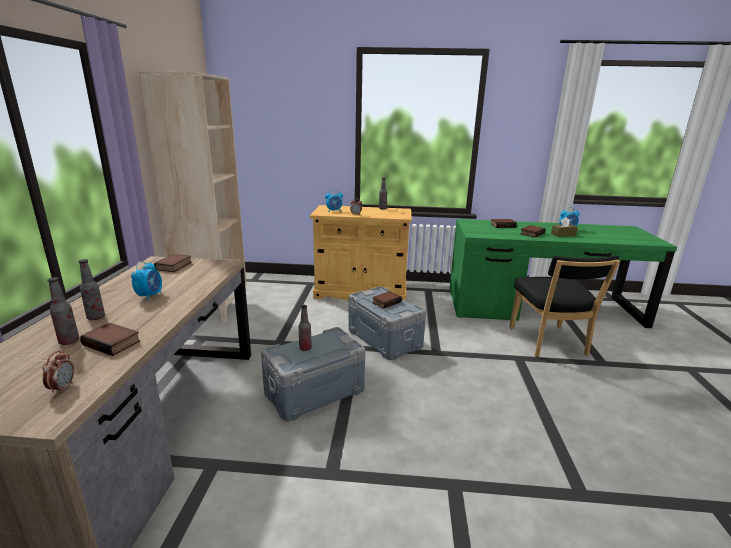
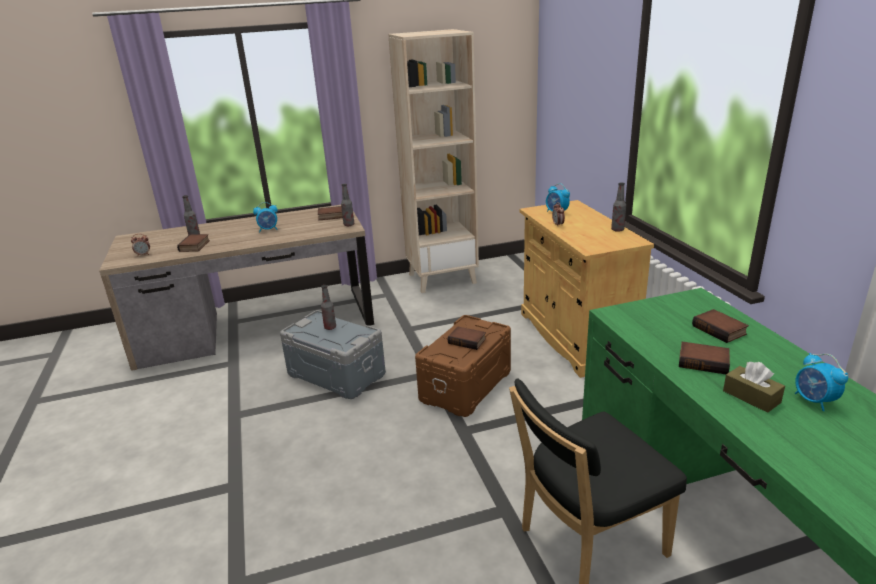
camera: 70 degrees right, 5 degrees up
(96, 317) = (228, 230): bottle -> bottle (349, 225)
(385, 339) = (466, 386): grey storage box -> brown storage box

